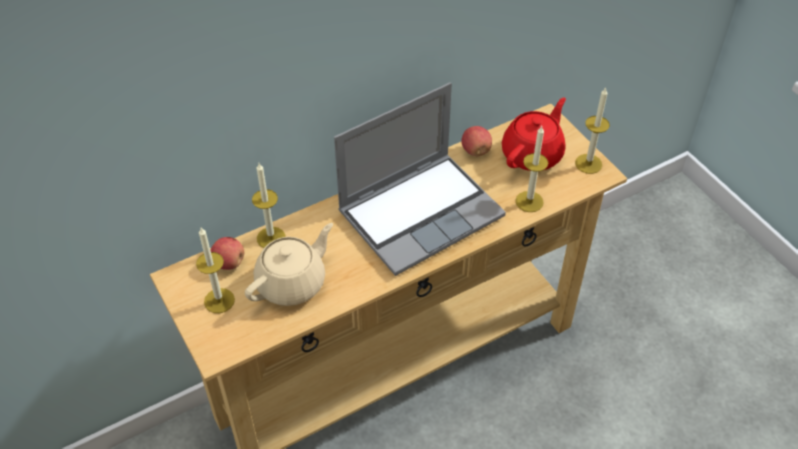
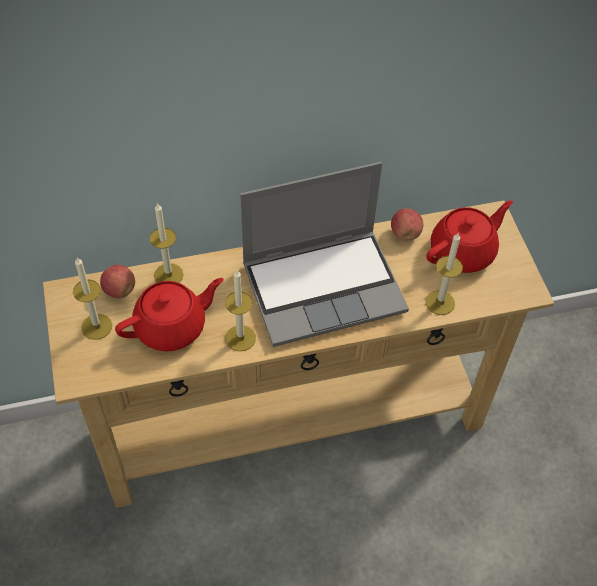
camera: 15 degrees right, 5 degrees up
(292, 283) = (172, 327): beige teapot -> red teapot
(588, 164) = (518, 277): candle -> candle (240, 338)

